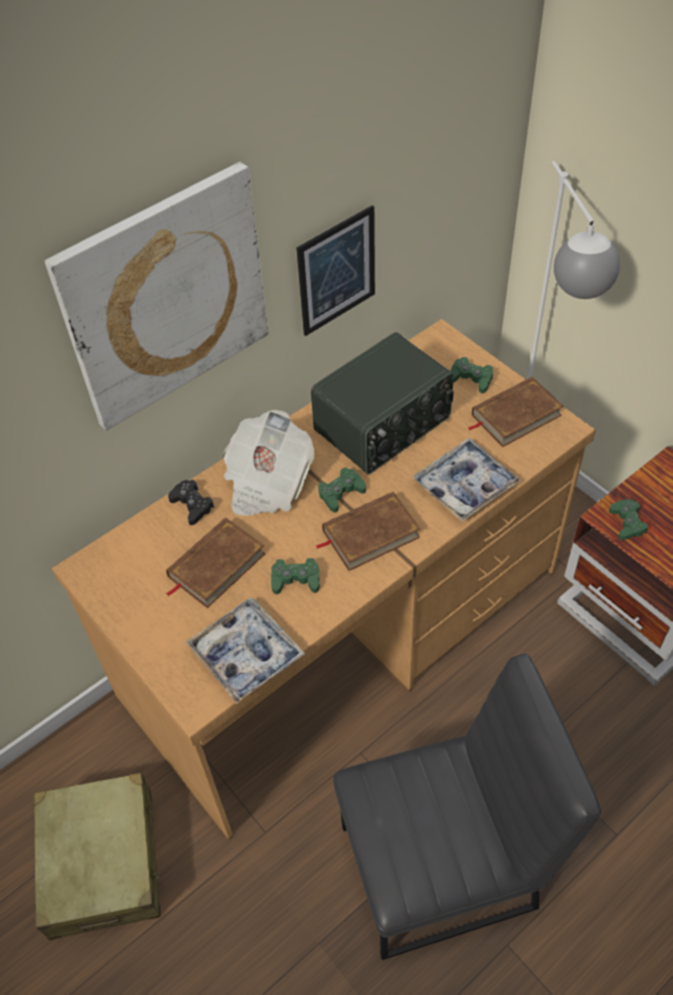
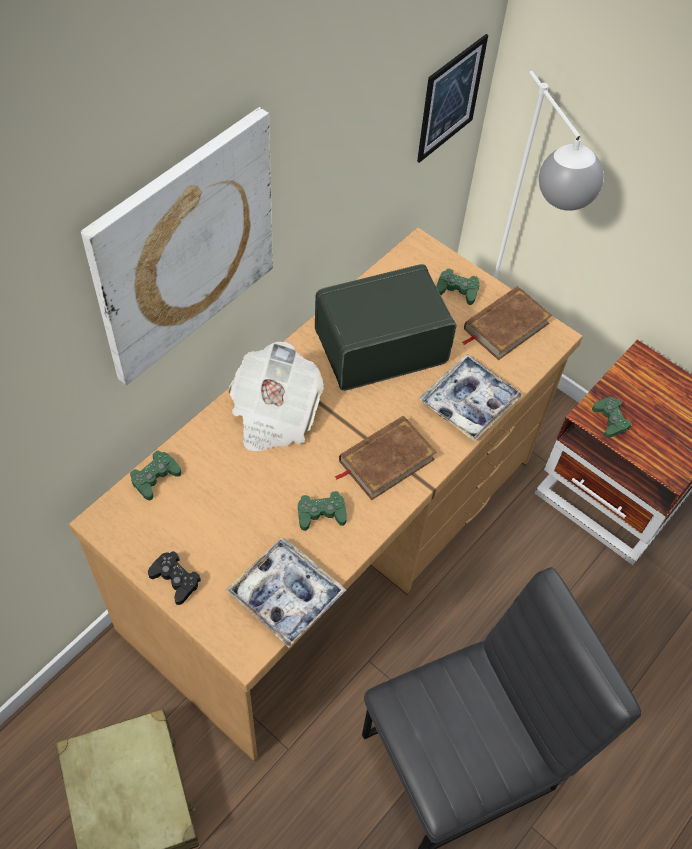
camera: 15 degrees left, 5 degrees up
(192, 505) = (202, 444): black game controller -> black game controller (175, 579)
(216, 565) = (238, 506): brown book -> none
(337, 271) = (332, 197): picture -> picture (450, 99)
(341, 493) = (350, 419): green game controller -> green game controller (155, 478)
(384, 425) = (380, 345): radio -> radio turned 150 degrees counterclockwise

